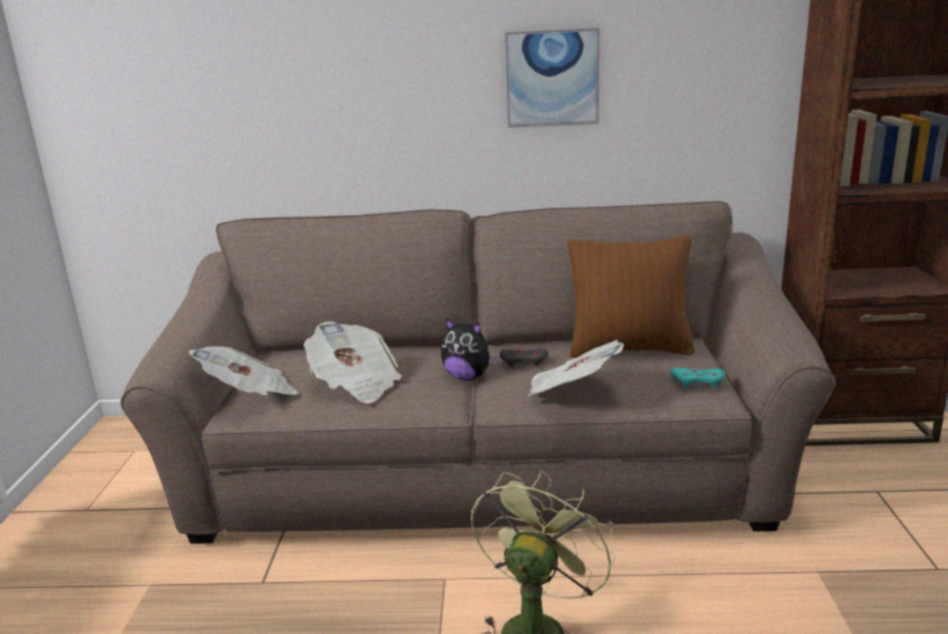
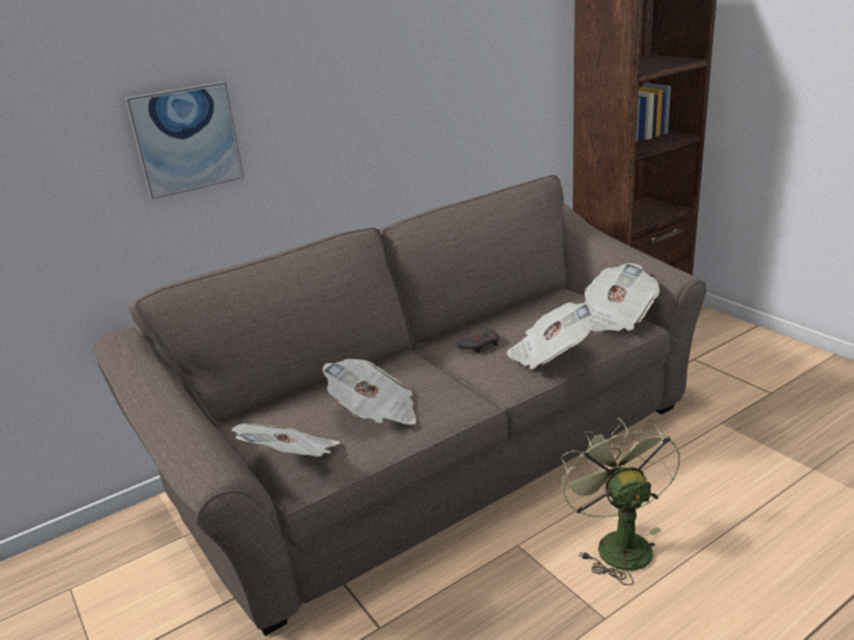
camera: 35 degrees left, 5 degrees up
(468, 377) = (449, 373): plush toy -> none
(552, 78) = (404, 91): picture -> picture (186, 139)
(629, 349) = (537, 310): brown pillow -> none
(698, 382) = (616, 317): turquoise game controller -> newspaper

